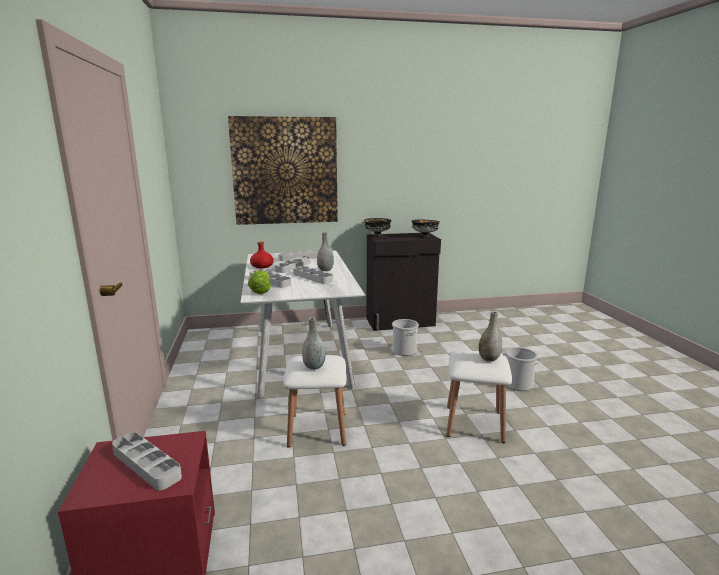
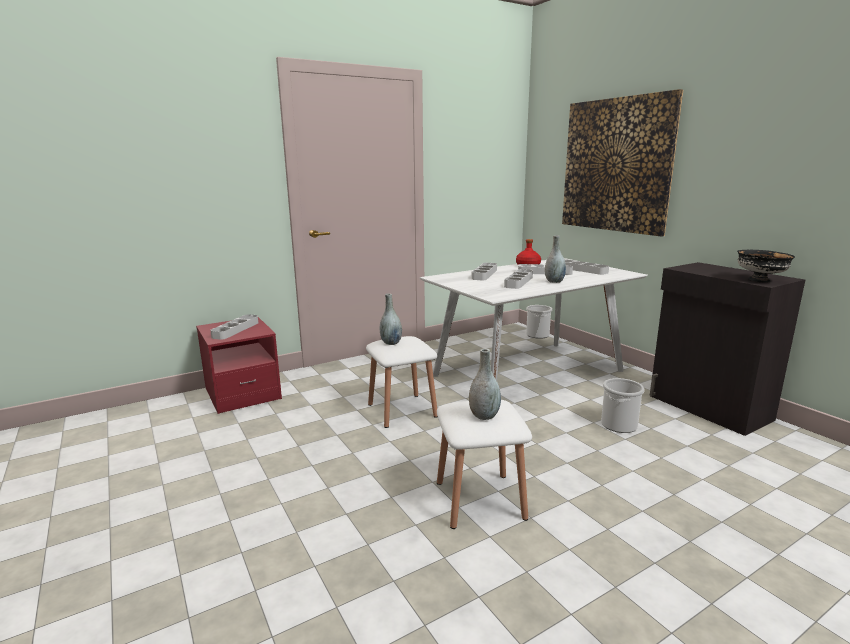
camera: 70 degrees right, 0 degrees up
(260, 291) = (452, 276): lettuce -> none
(377, 236) = (701, 265): black bowl -> none
(518, 384) = (634, 535): bucket -> bucket (537, 335)

